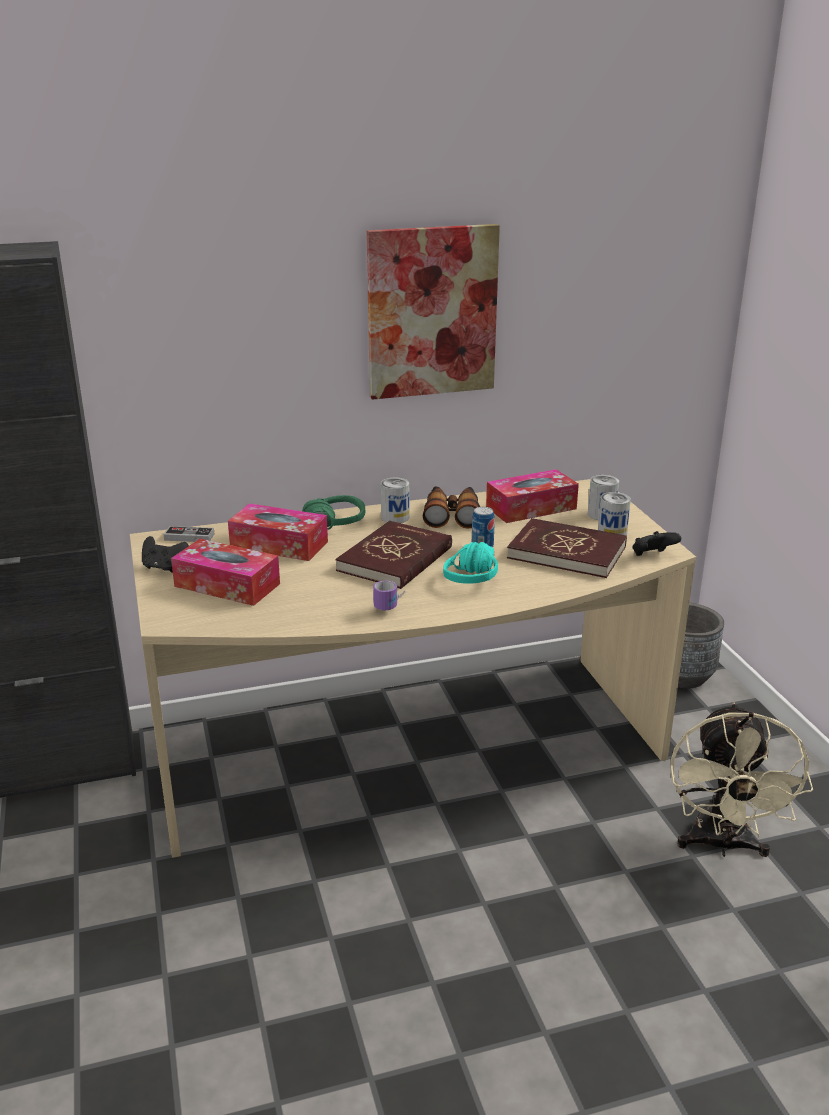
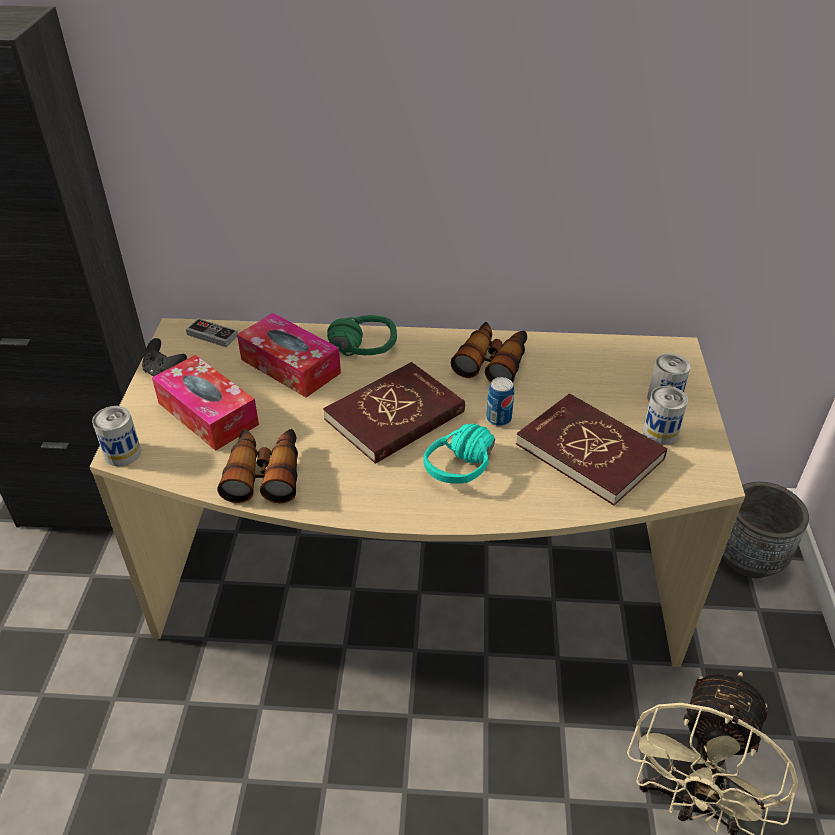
camera: 20 degrees right, 15 degrees up
(309, 610) = (264, 472): none -> binoculars
(392, 605) = (352, 487): mug -> none
(395, 517) = (429, 352): can -> can (122, 453)
(431, 312) = (500, 125): picture -> none
(531, 508) = (587, 369): tissue box -> none
(652, 556) = (689, 483): black game controller -> none

